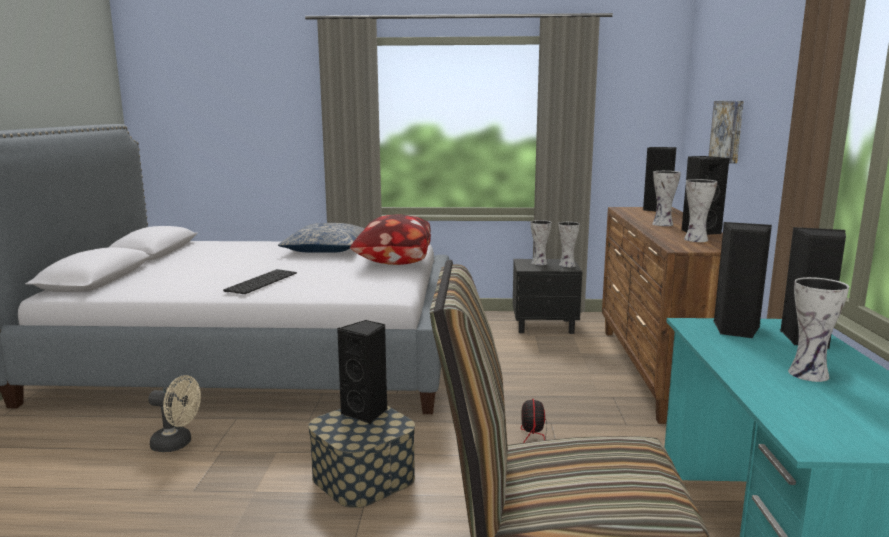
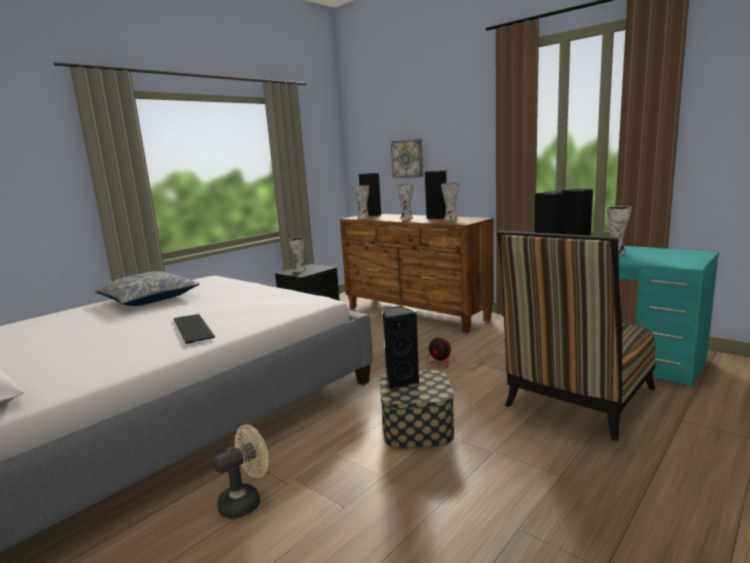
camera: 50 degrees left, 0 degrees up
(393, 262) = (244, 289): pillow -> none
(566, 265) = (318, 267): vase -> vase (363, 218)

